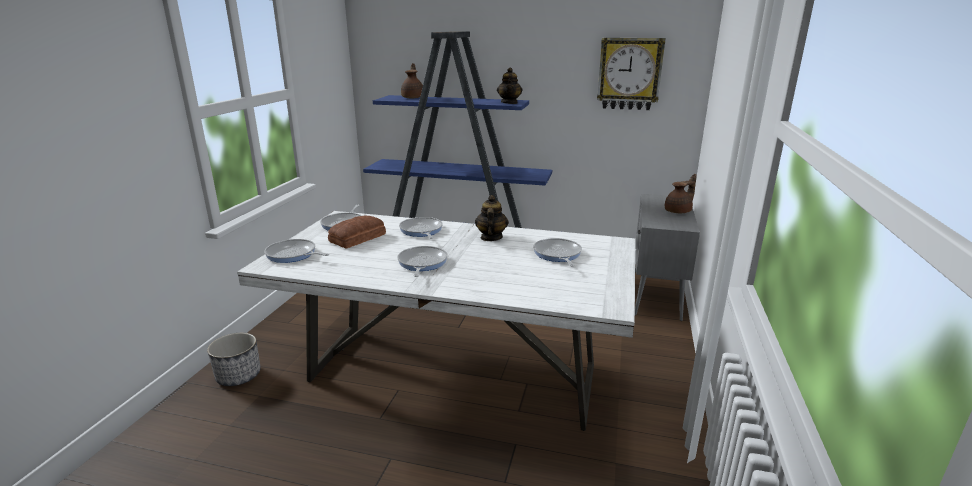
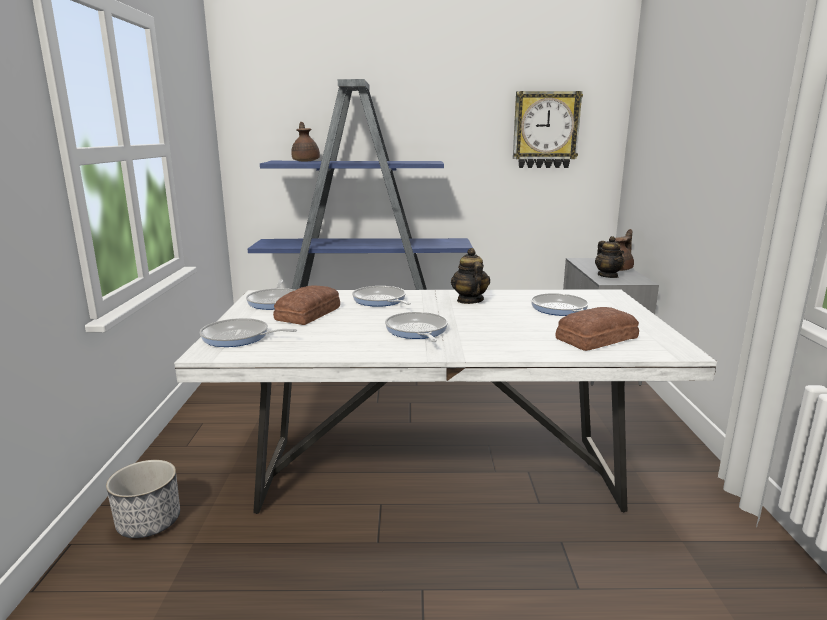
camera: 15 degrees left, 5 degrees down
(509, 103) = (425, 162): teapot -> teapot (608, 276)
(554, 287) = (594, 338): none -> bread

